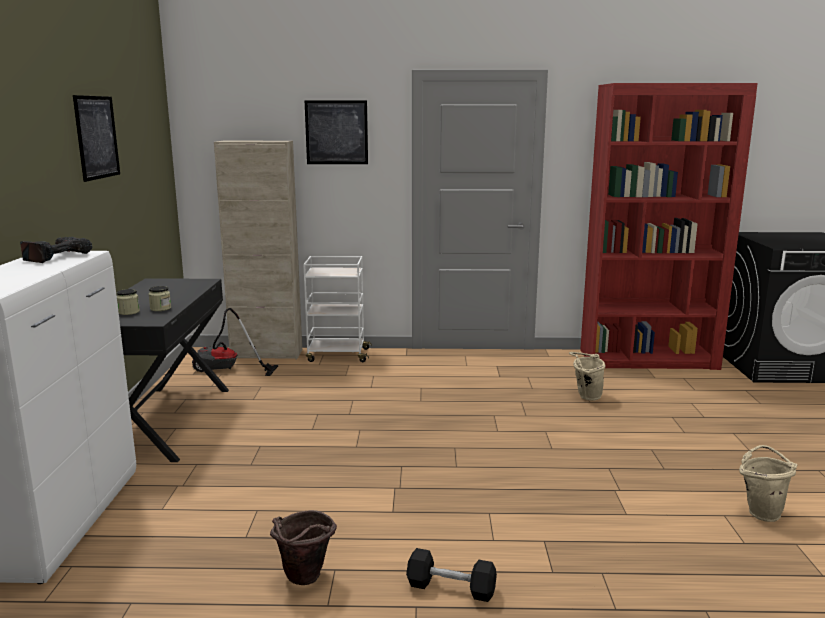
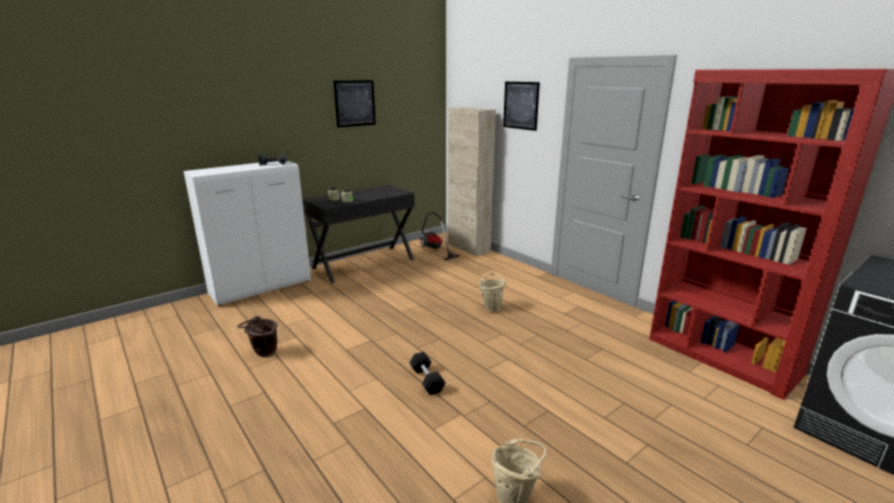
camera: 50 degrees right, 5 degrees up
(337, 355) = (500, 261): white cart -> none
(451, 588) = (288, 395): black dumbbell -> black dumbbell (427, 380)
(585, 396) = (591, 354): beige bucket -> beige bucket (491, 307)

